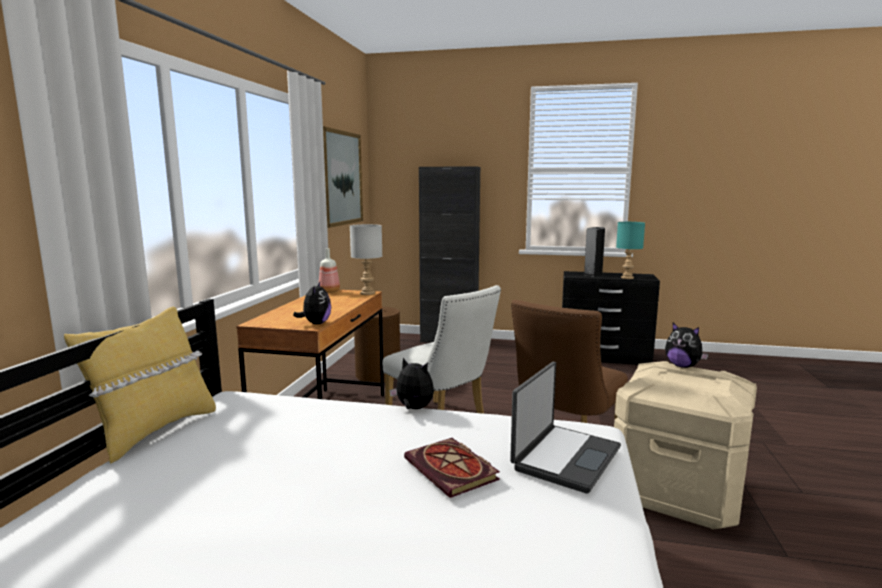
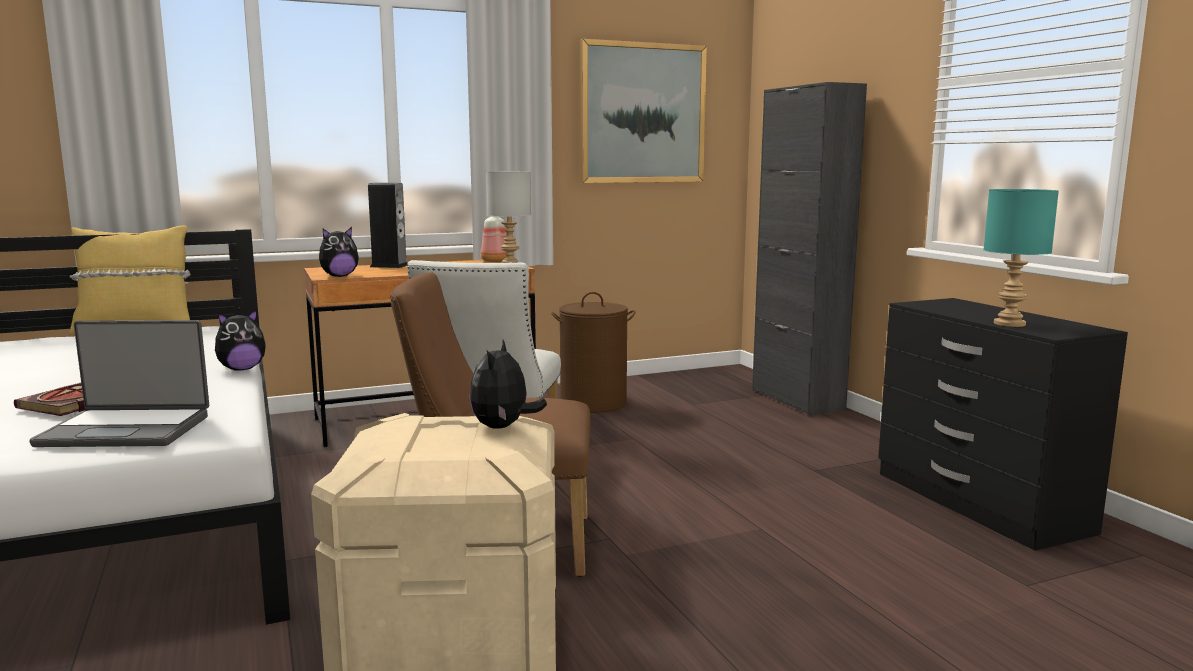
camera: 55 degrees right, 0 degrees up
(413, 408) = (242, 369): plush toy -> plush toy turned 60 degrees clockwise
(593, 274) = (973, 309): speaker -> speaker (389, 266)

